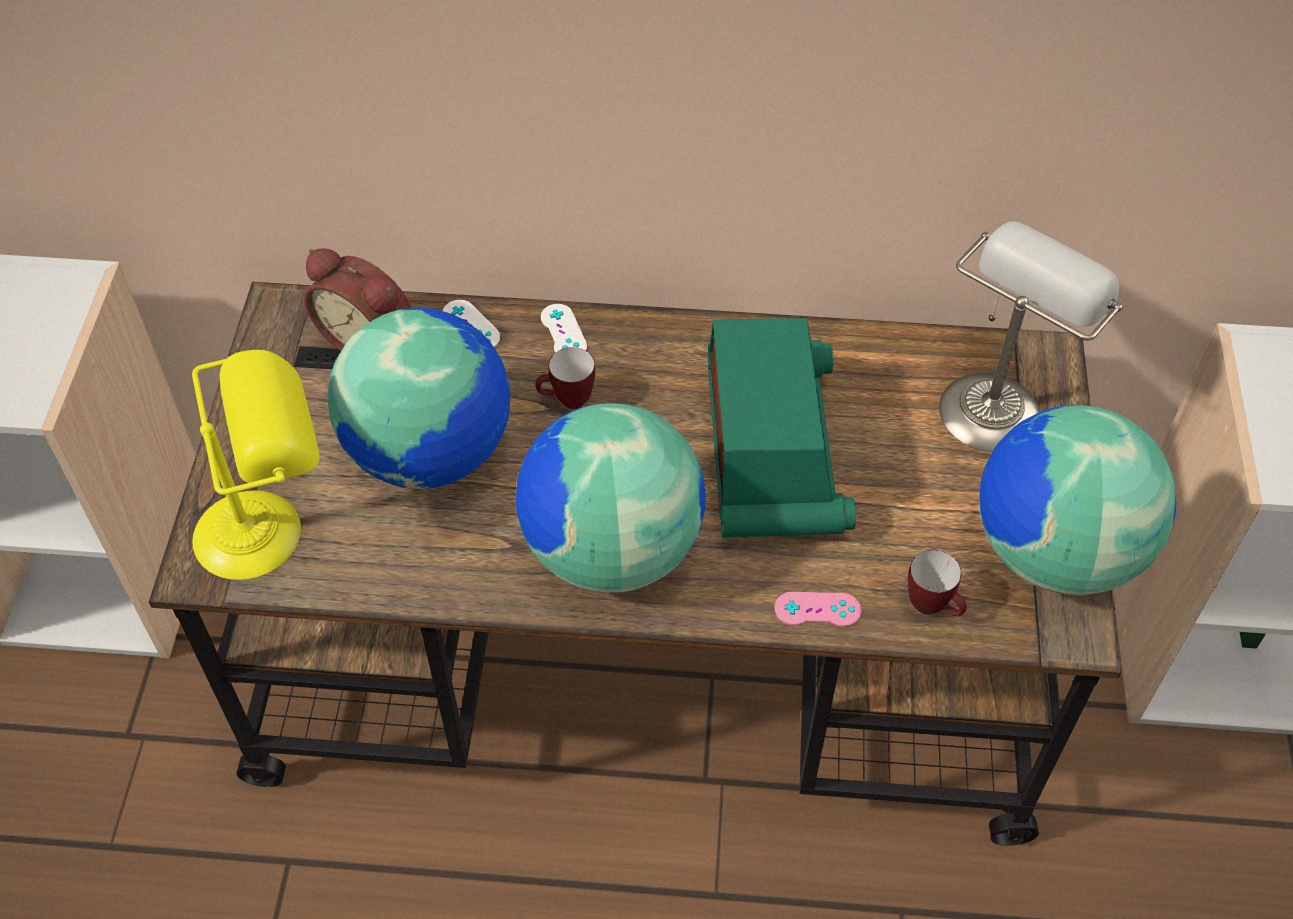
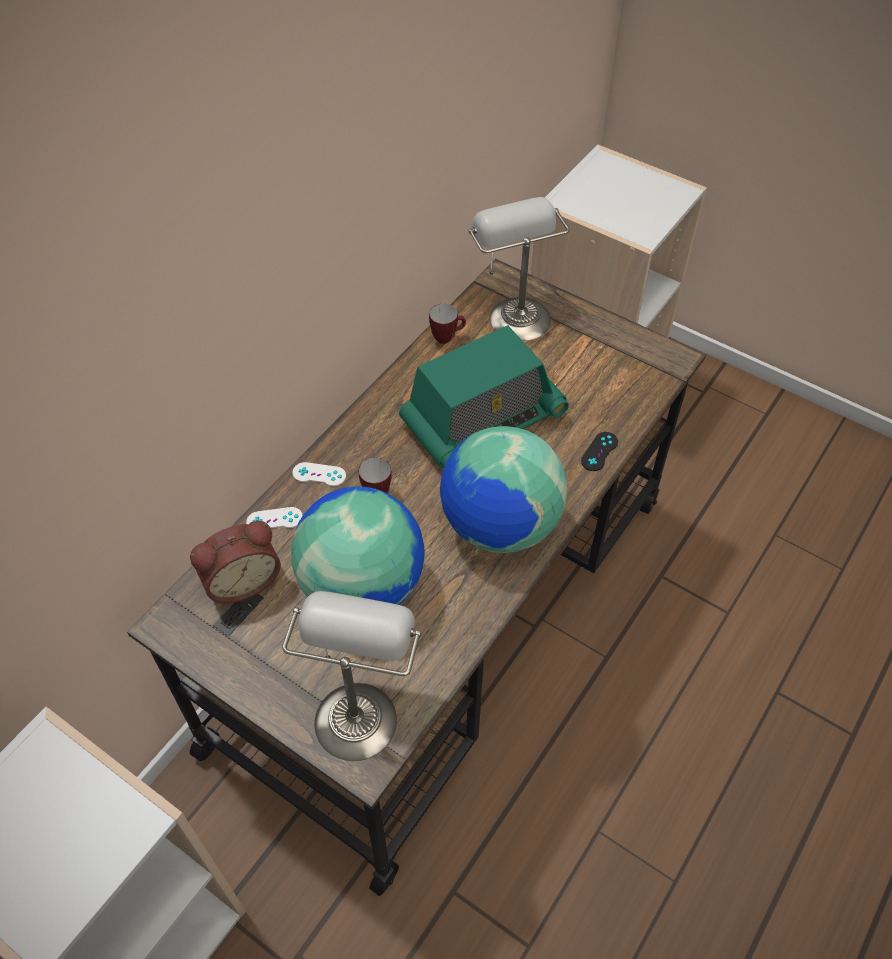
camera: 60 degrees left, 0 degrees up
(270, 525) = (358, 704): yellow table lamp -> white table lamp
(772, 452) = (483, 420): radio -> radio turned 120 degrees clockwise
(817, 609) = (599, 451): pink game controller -> black game controller
(933, 607) = (627, 404): mug -> mug (447, 337)
(1053, 551) = (622, 340): globe -> none

